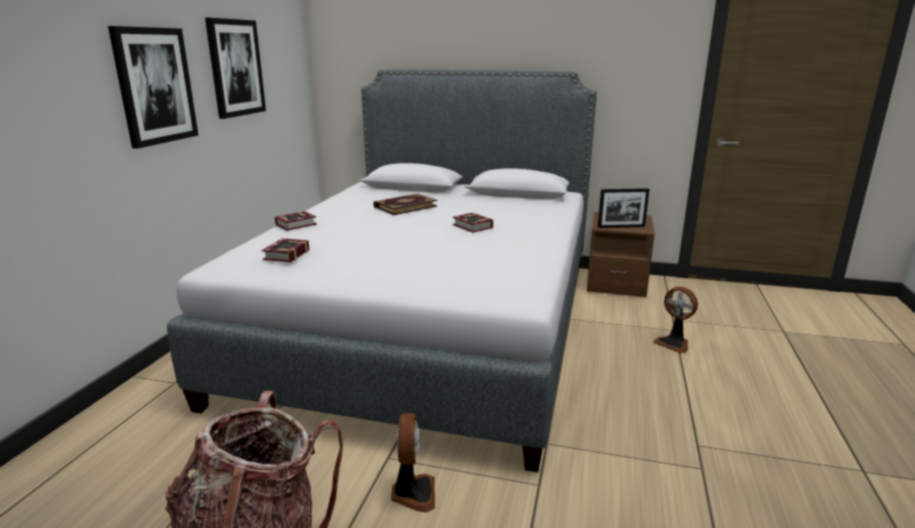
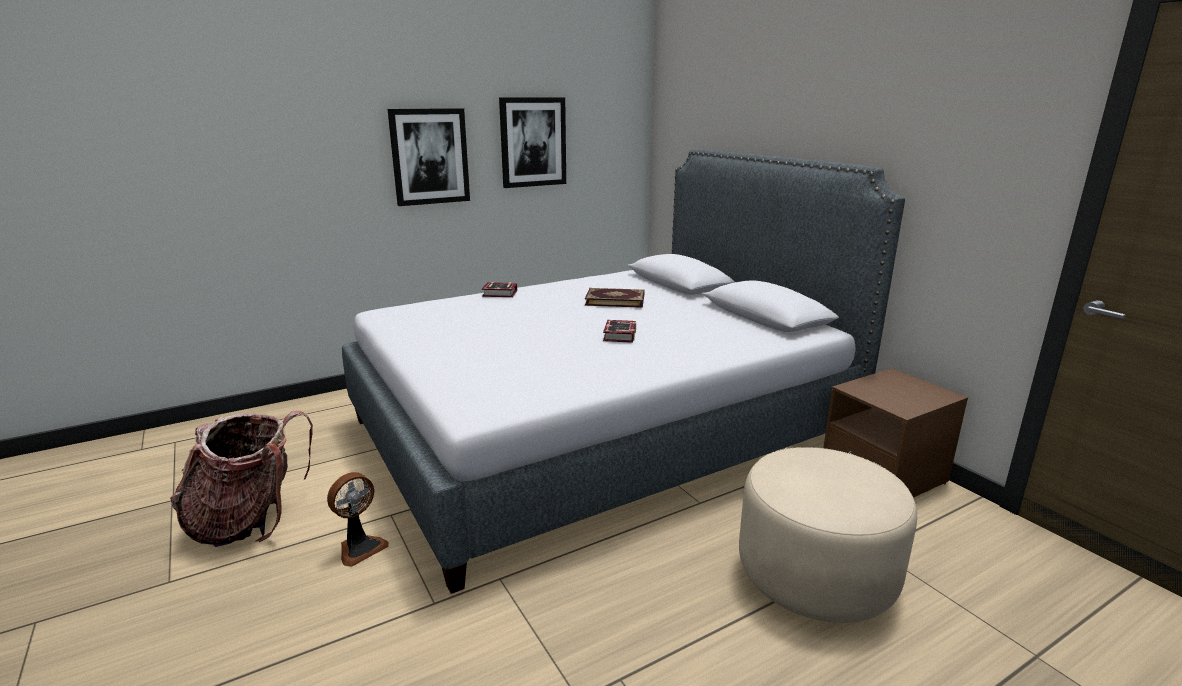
camera: 45 degrees right, 0 degrees up
(284, 255) = (427, 315): book -> none
(621, 227) = (879, 396): picture frame -> none
(674, 343) = (816, 574): fan -> beige ottoman

